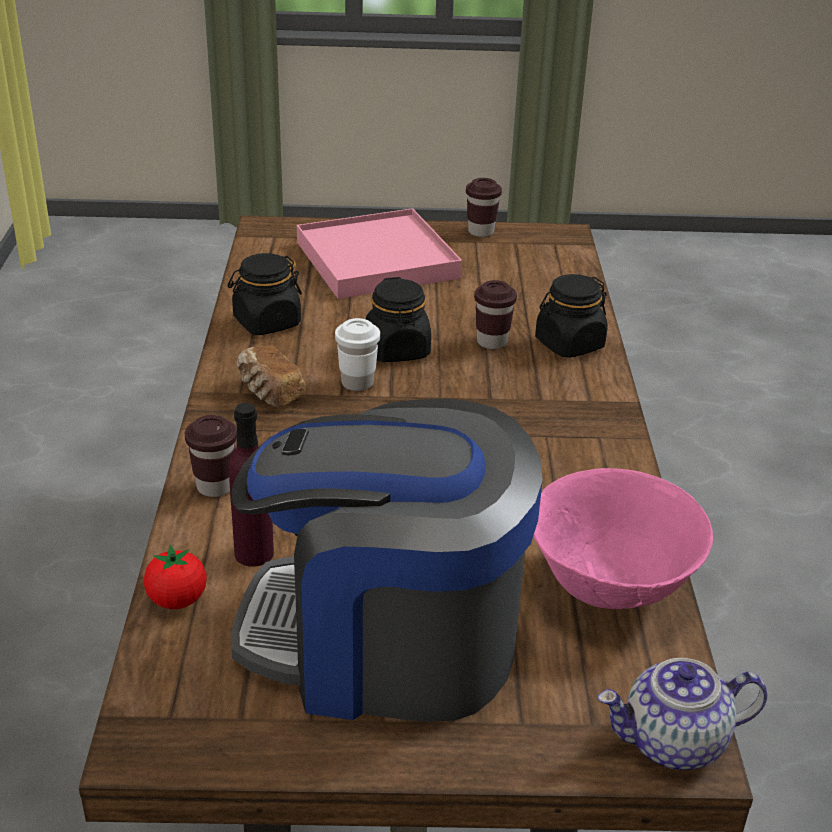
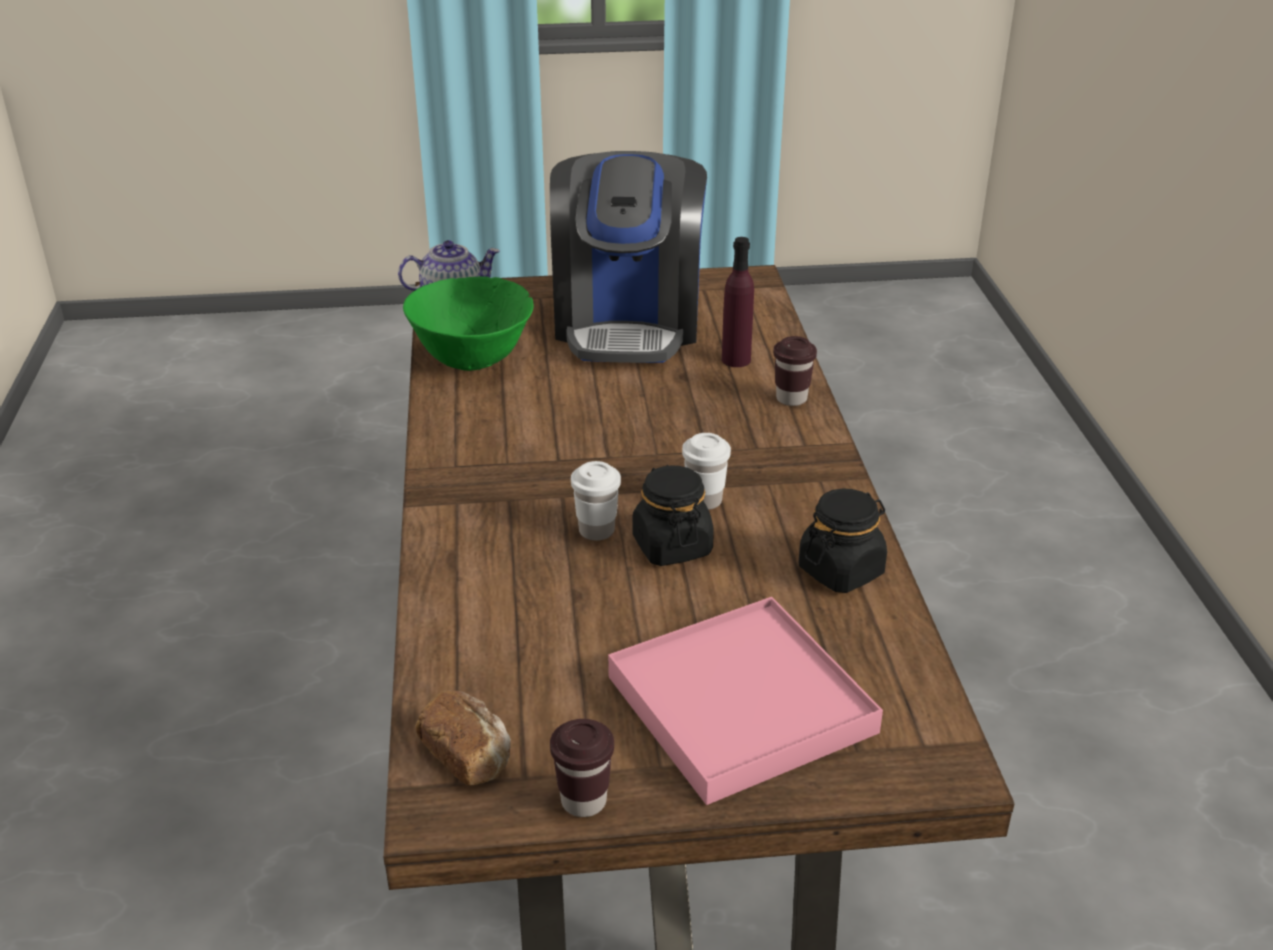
camera: 175 degrees right, 0 degrees up
(177, 600) = (774, 333): tomato -> none
(269, 392) = (791, 482): bread -> bread (468, 754)
(385, 642) = (628, 323): coffee machine -> coffee machine turned 90 degrees clockwise
(460, 366) = (596, 531): none -> white cup
(492, 342) = (561, 567): brown cup -> none
(569, 344) = (466, 573): black jar -> none
(611, 588) = (471, 359): pink bowl -> green bowl

